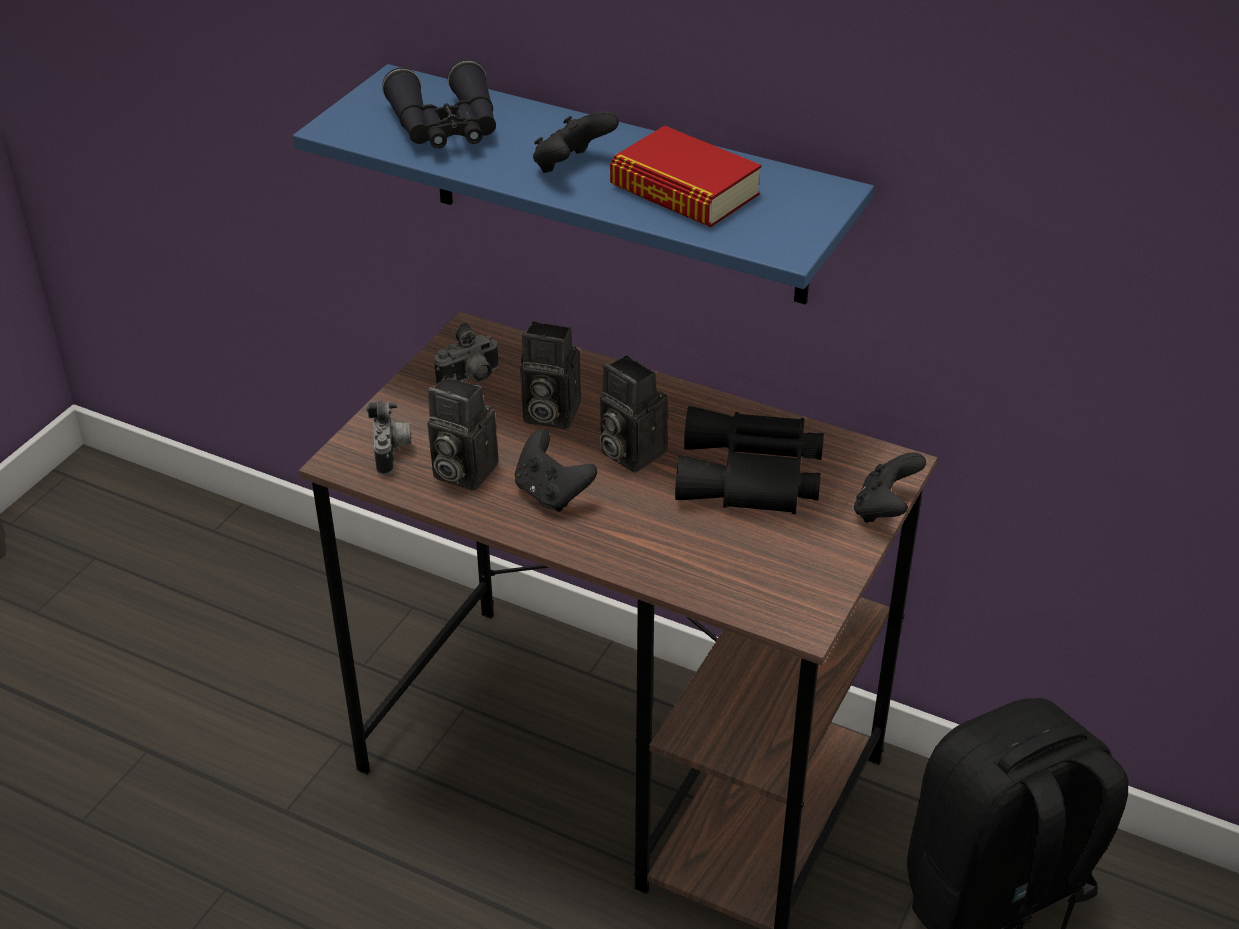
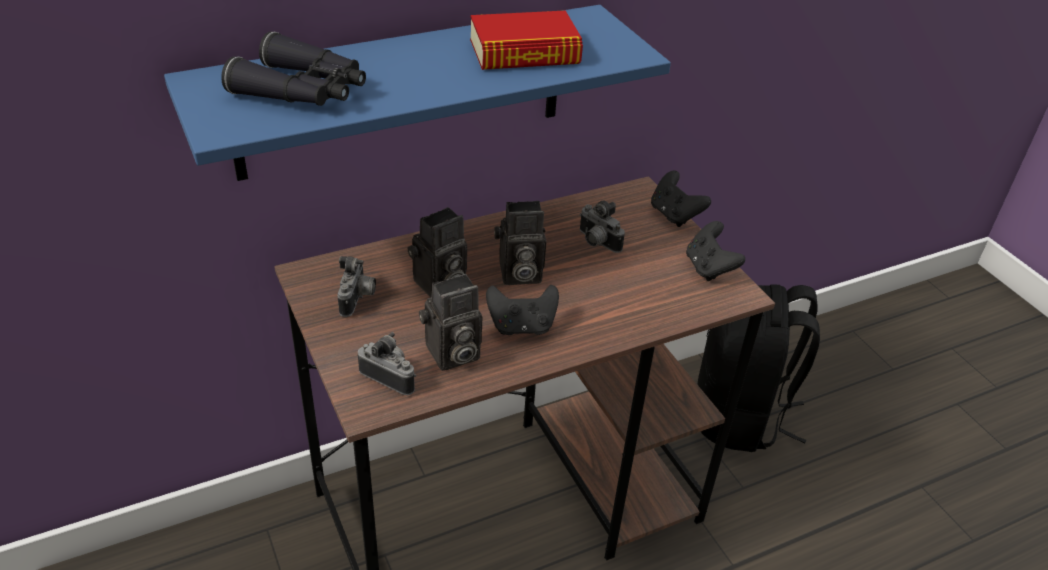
camera: 55 degrees left, 0 degrees up
(571, 167) = (435, 72): black game controller -> black game controller (709, 268)
(751, 477) = (596, 243): black binoculars -> camera

